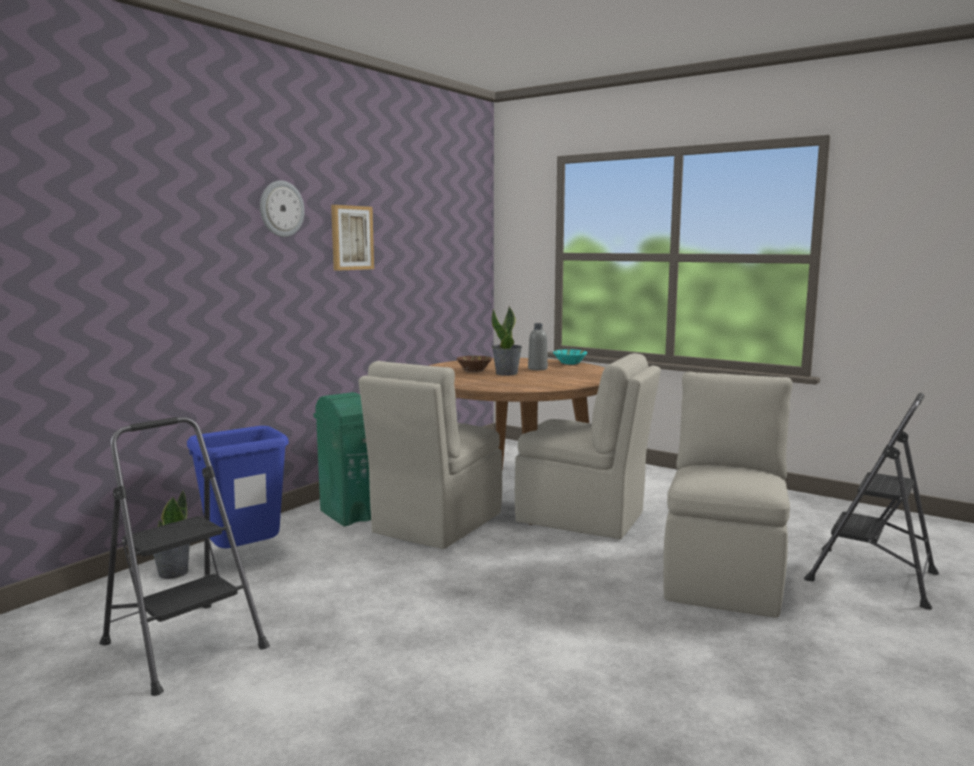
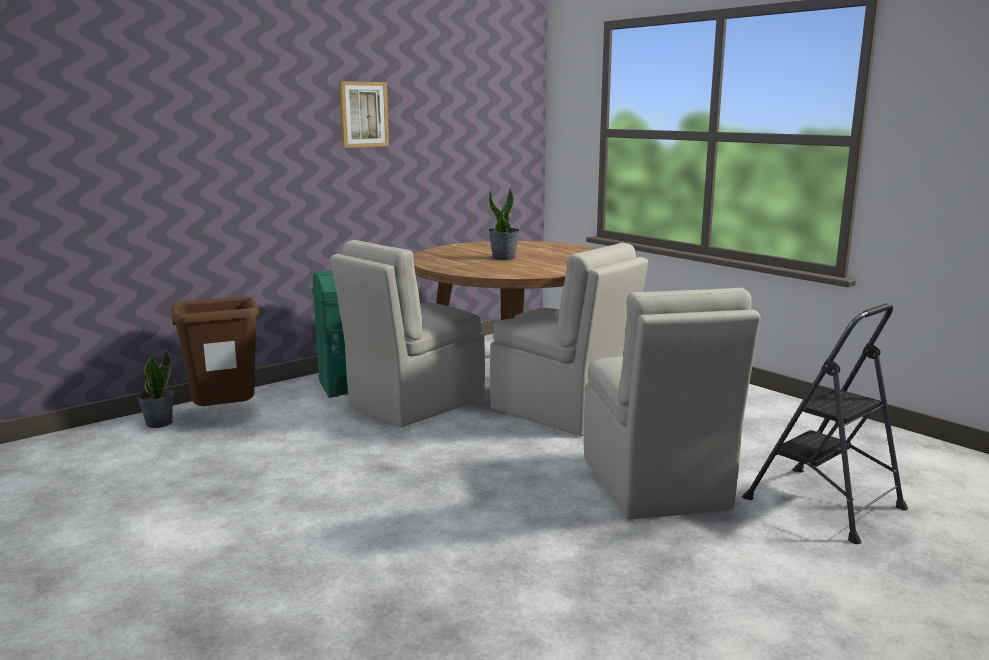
camera: 15 degrees right, 5 degrees up
(182, 642) = (126, 480): black step ladder -> none
(246, 557) = (226, 416): blue trash can -> brown trash can
(281, 209) = (281, 87): wall clock -> none
(474, 370) = (477, 253): brown bowl -> none
(537, 369) = (543, 254): grey bottle -> none
(569, 363) = (585, 250): turquoise bowl -> none
(723, 578) = (655, 485): beige chair -> beige chair turned 135 degrees clockwise

